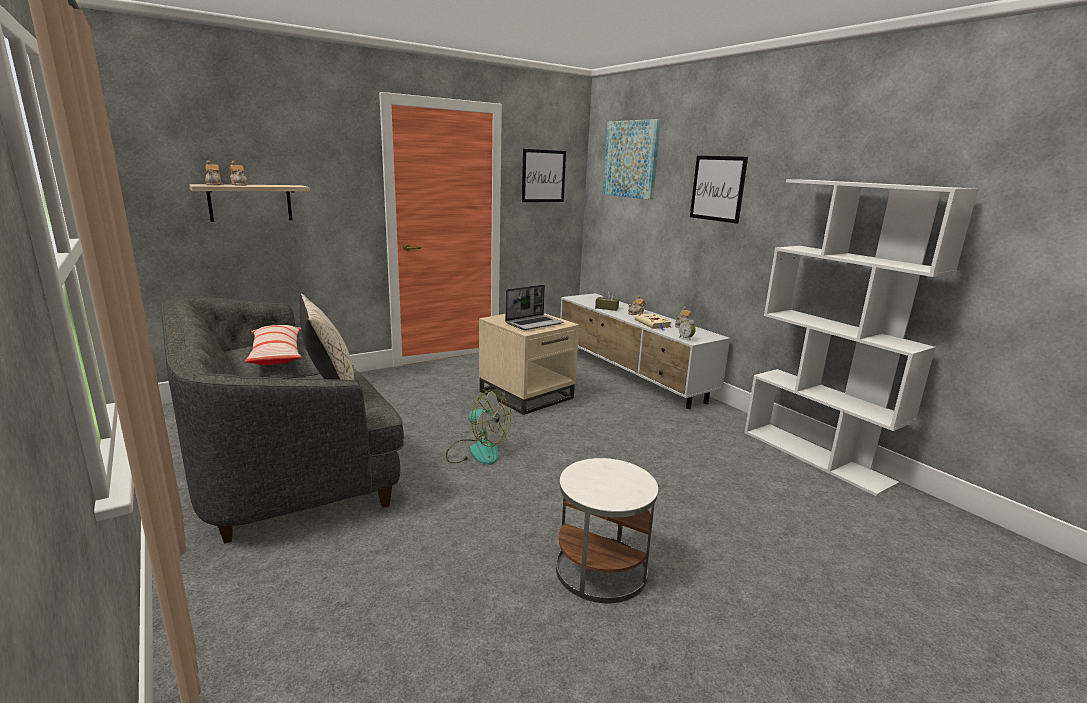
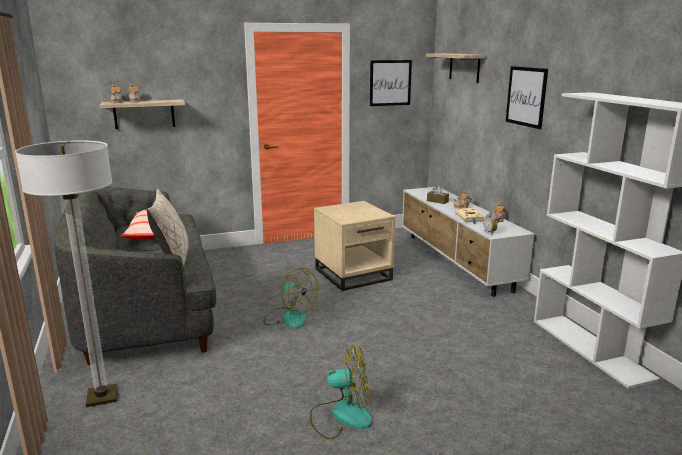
camera: 15 degrees right, 0 degrees up
(264, 588) = (102, 397): none -> floor lamp
(534, 323) = (356, 214): laptop -> none
(600, 569) = (341, 415): white side table -> fan
(631, 159) = (464, 67): picture -> shelf

